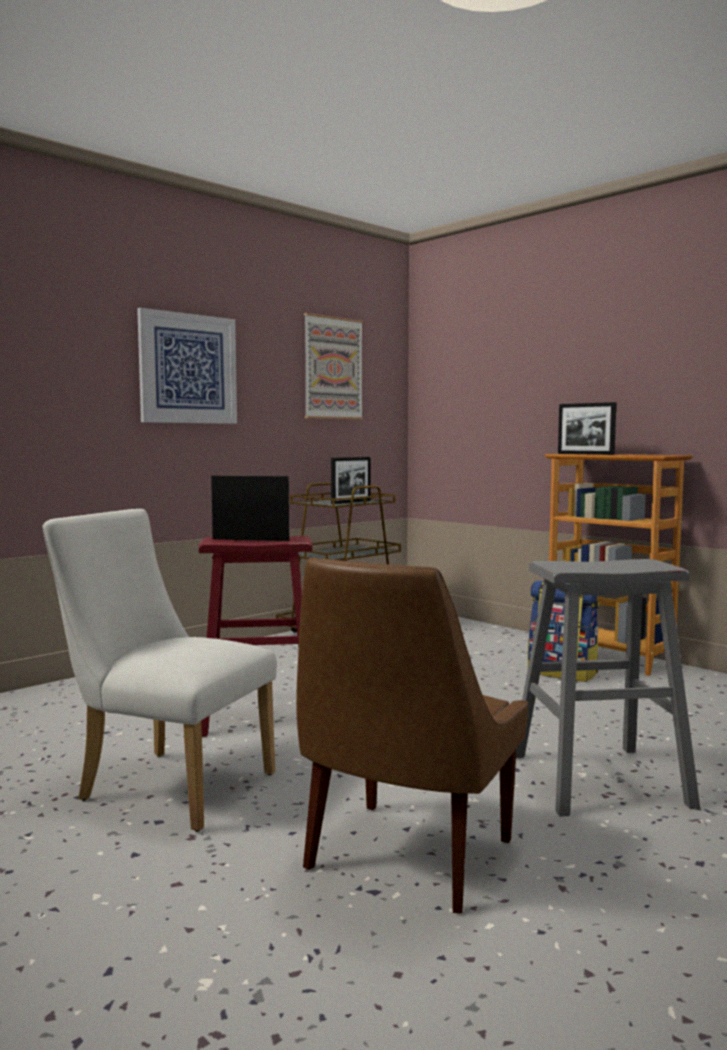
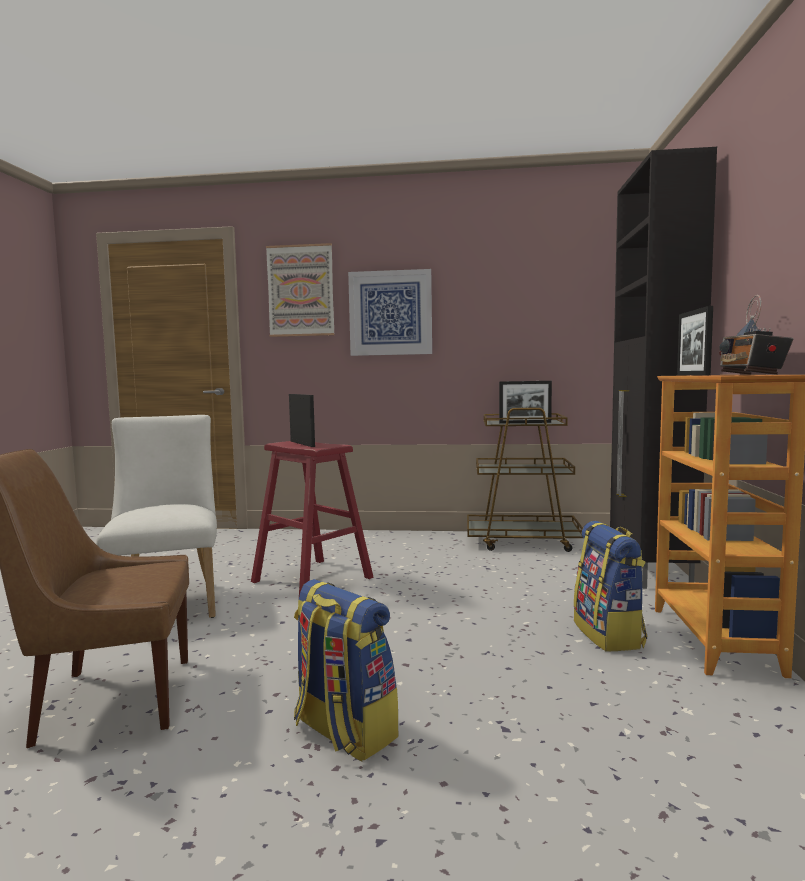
camera: 50 degrees right, 0 degrees up
(333, 368) = (542, 299): picture -> picture (300, 291)
(480, 629) = (649, 570): none -> black cabinet
(598, 779) = (343, 731): grey stool -> backpack
(634, 454) = (751, 374): none -> radio

